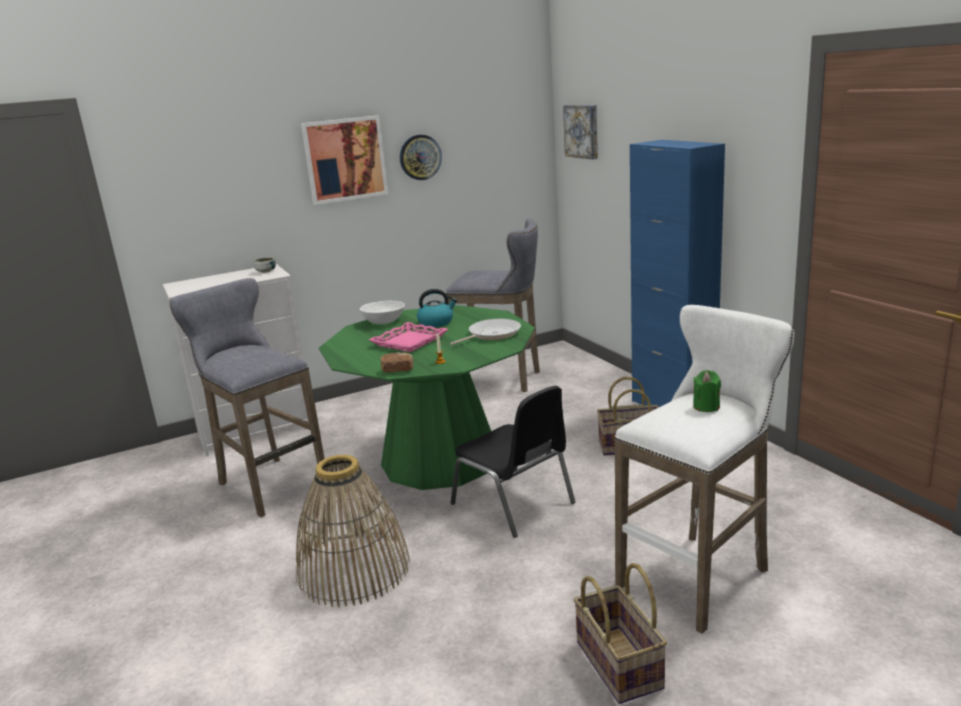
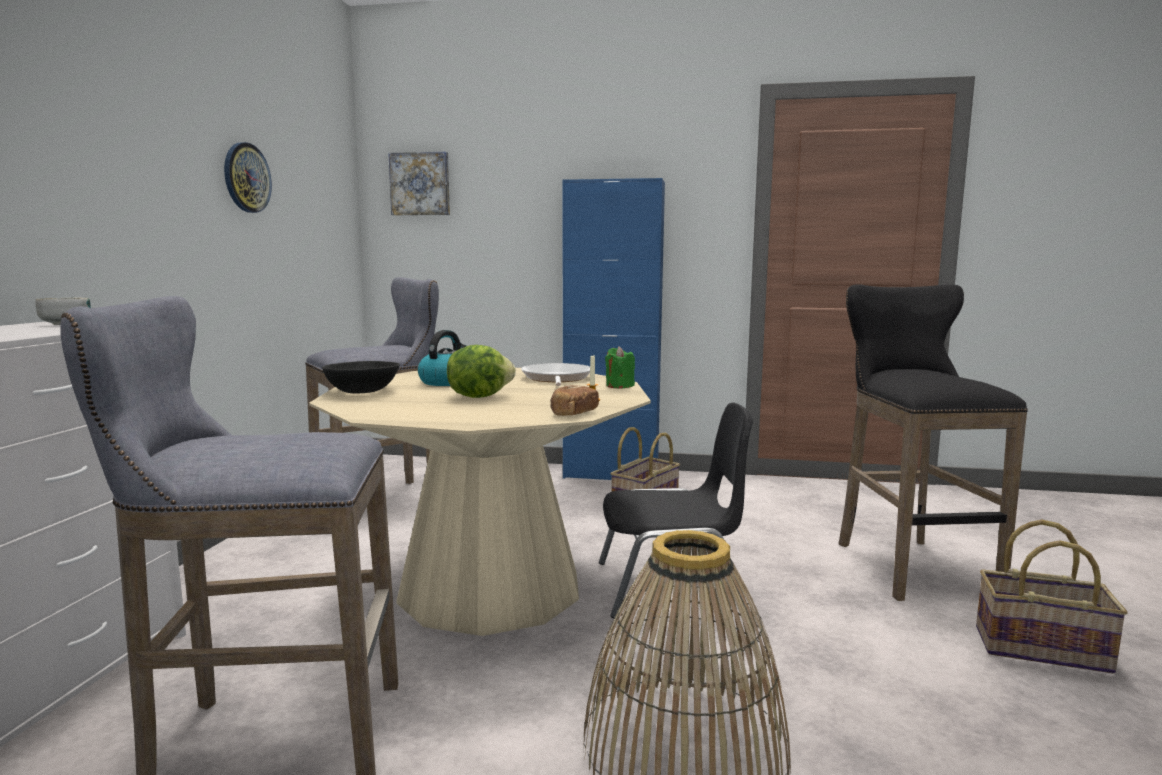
camera: 55 degrees left, 10 degrees down
(345, 159) = (156, 149): picture -> none
(384, 321) = (363, 391): white bowl -> black bowl
(409, 341) = (479, 396): pink tray -> lettuce
(440, 459) = (490, 587): green dining table -> beige dining table
(698, 575) = (908, 565): white stool -> black stool
(706, 407) = (927, 372): green candle -> green candle (619, 386)

